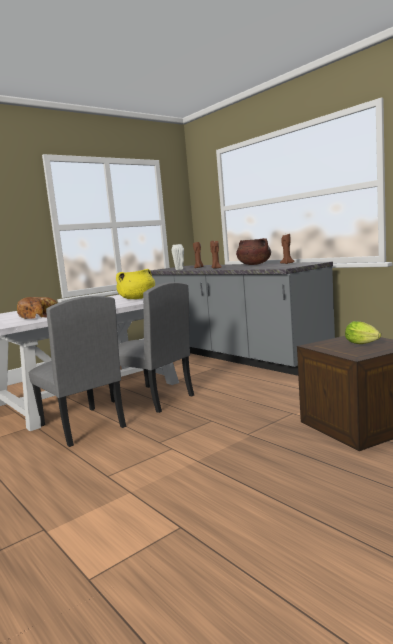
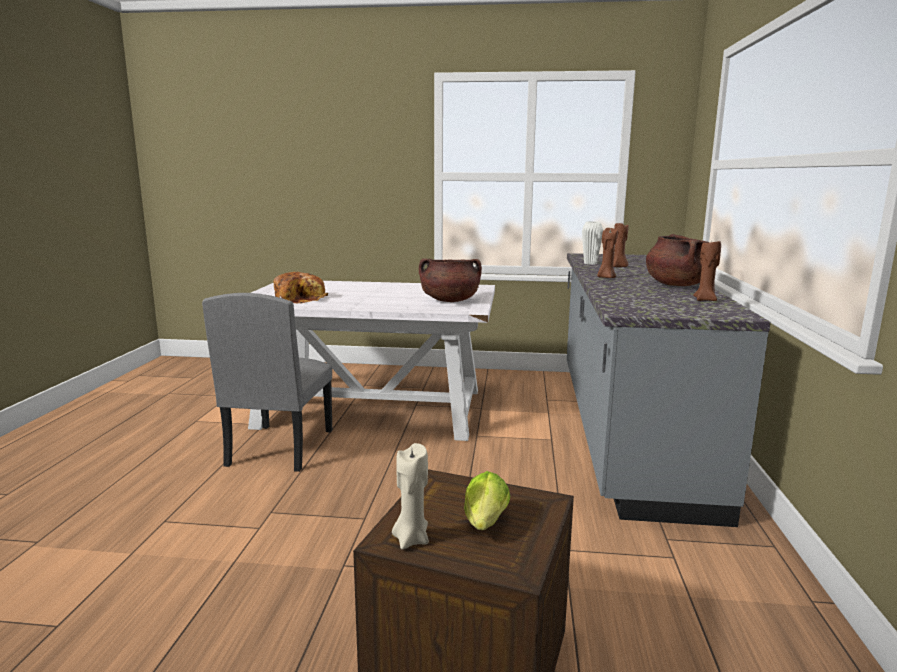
camera: 45 degrees right, 5 degrees up
(137, 298) = (450, 300): yellow cooking pot -> brown cooking pot
(152, 399) = (395, 449): grey chair -> none
(360, 353) = (411, 539): none -> beige candle

